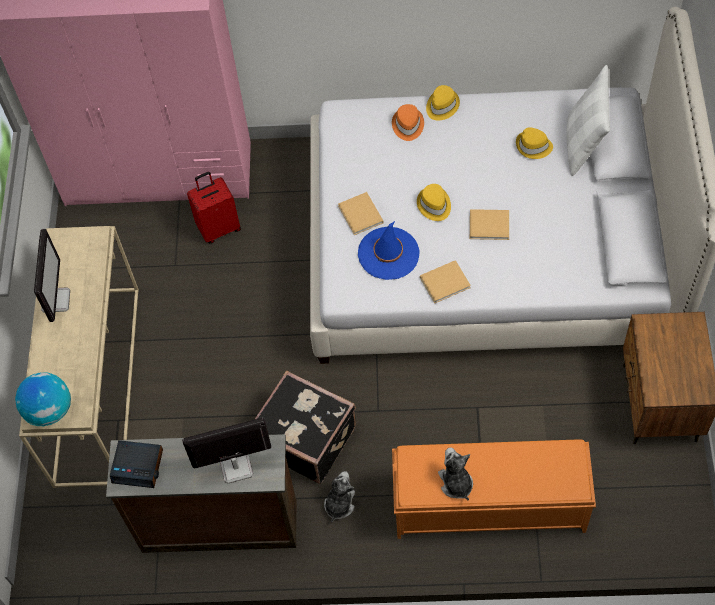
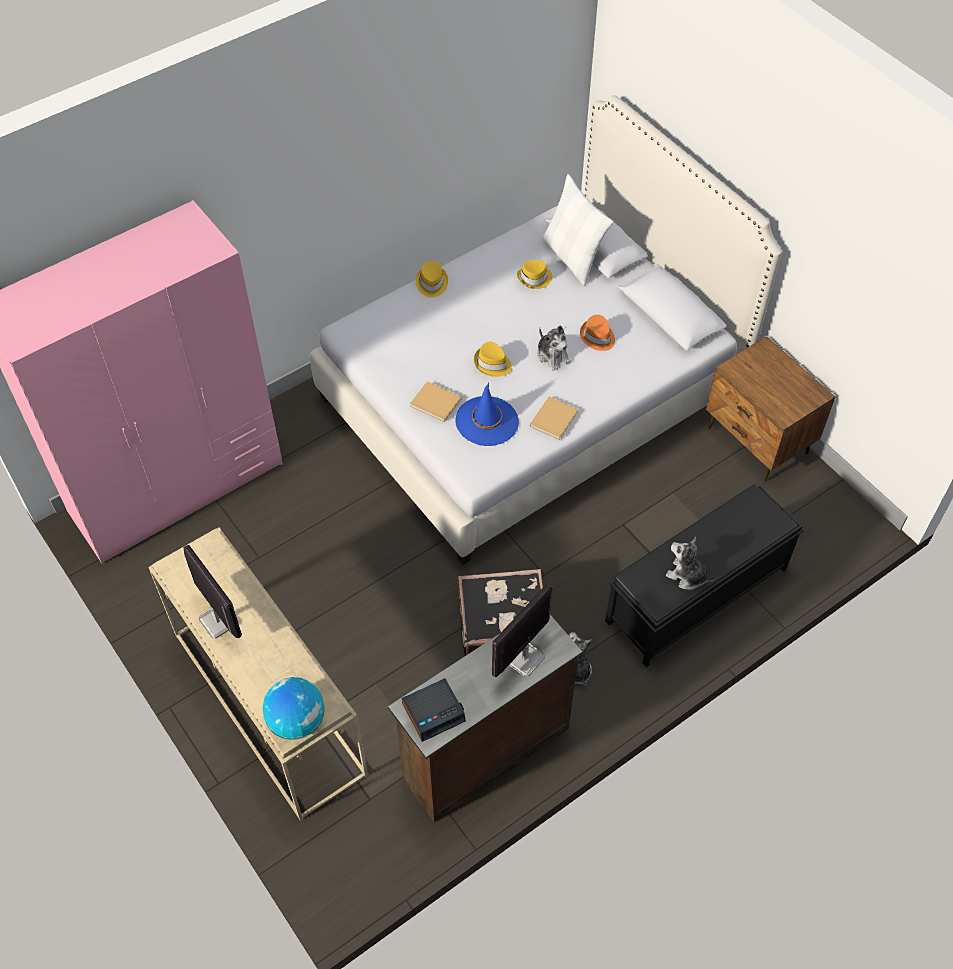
camera: 40 degrees left, 5 degrees down
(219, 228) = (274, 503): red suitcase -> none
(407, 125) = (416, 312): orange hat -> orange hat (597, 337)
(487, 506) = (695, 596): orange bench -> black bench
(490, 225) = (552, 356): beige book -> plush toy

